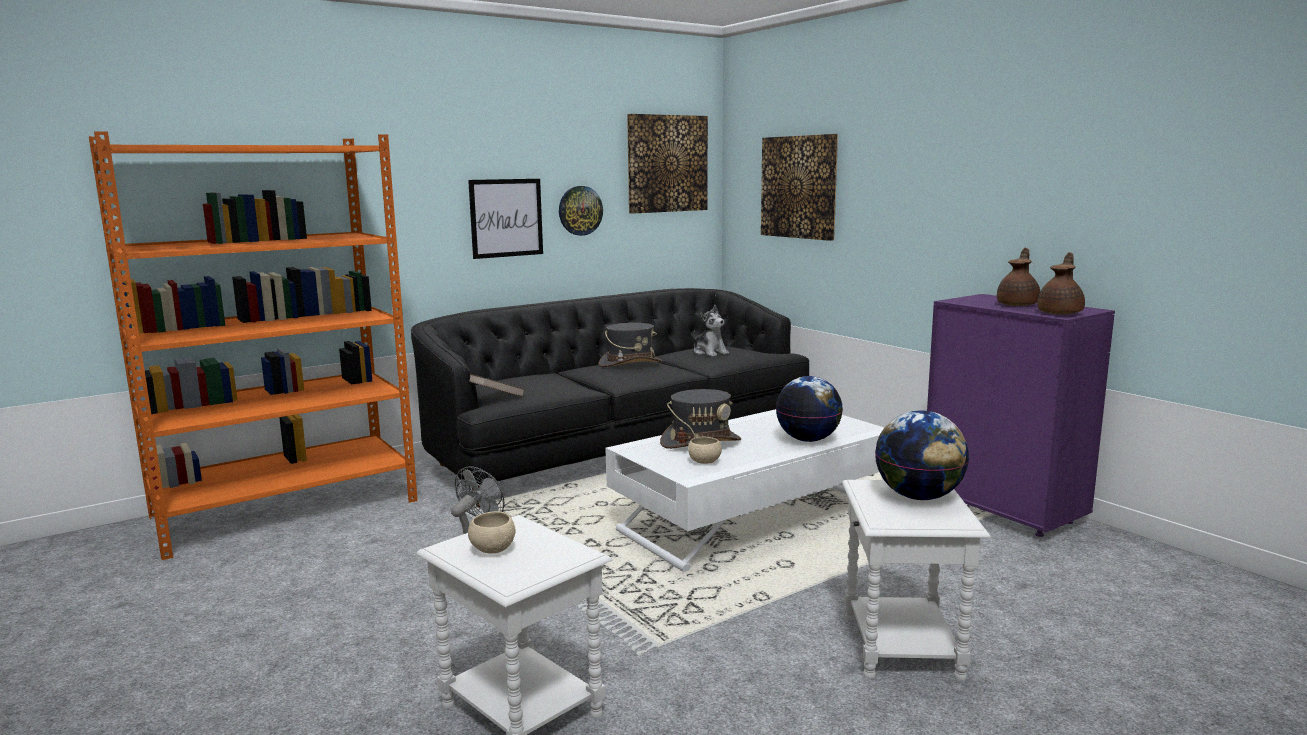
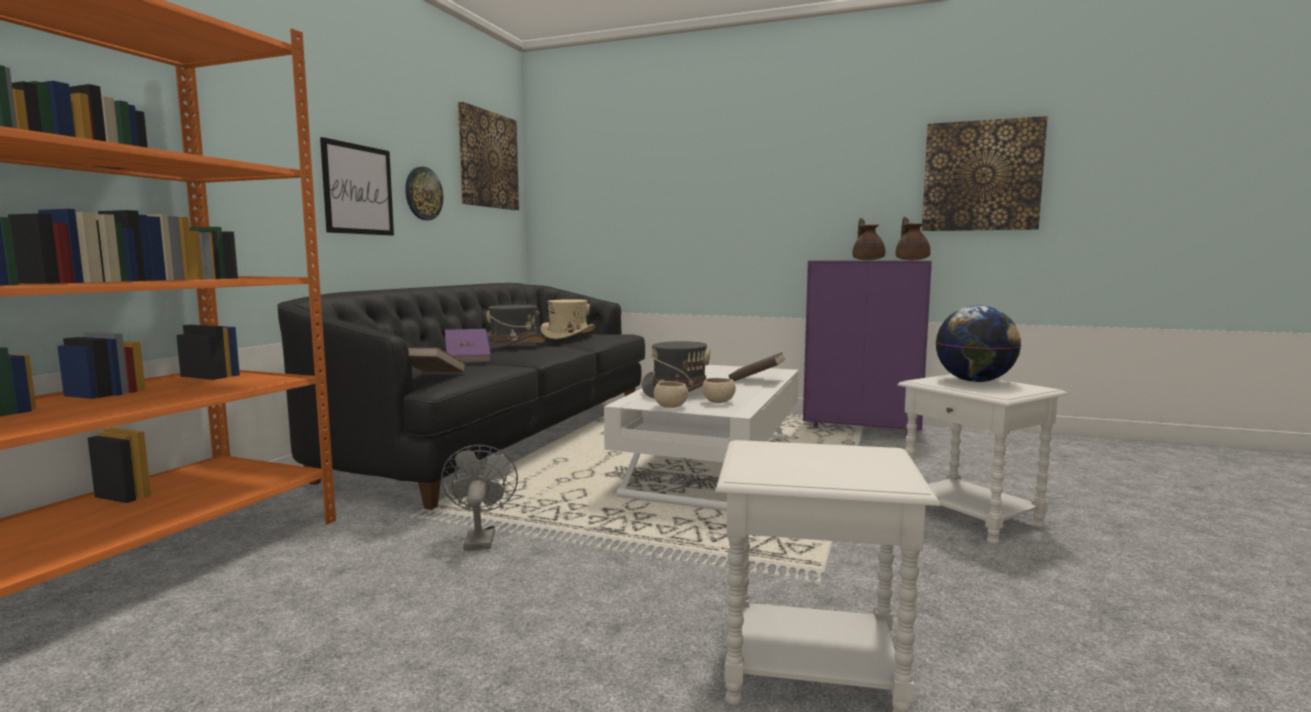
camera: 35 degrees left, 5 degrees down
(492, 550) = (800, 466): beige bowl -> beige bowl (670, 407)
(559, 379) = (468, 359): none -> purple book
(709, 352) = (568, 335): plush toy -> beige hat
(799, 187) = (619, 186): picture -> picture (981, 176)
(808, 440) = (756, 380): globe -> brown book

